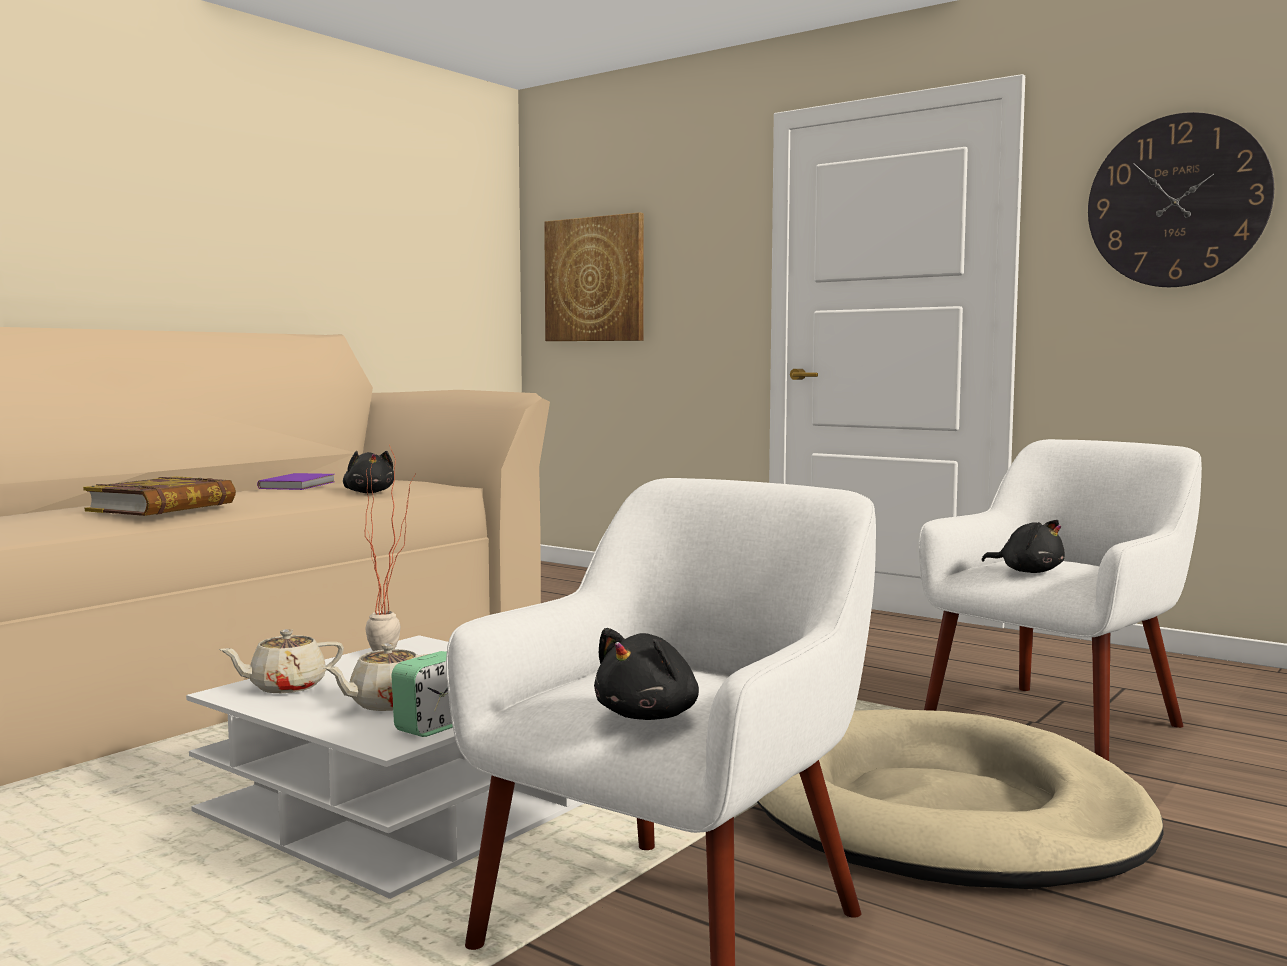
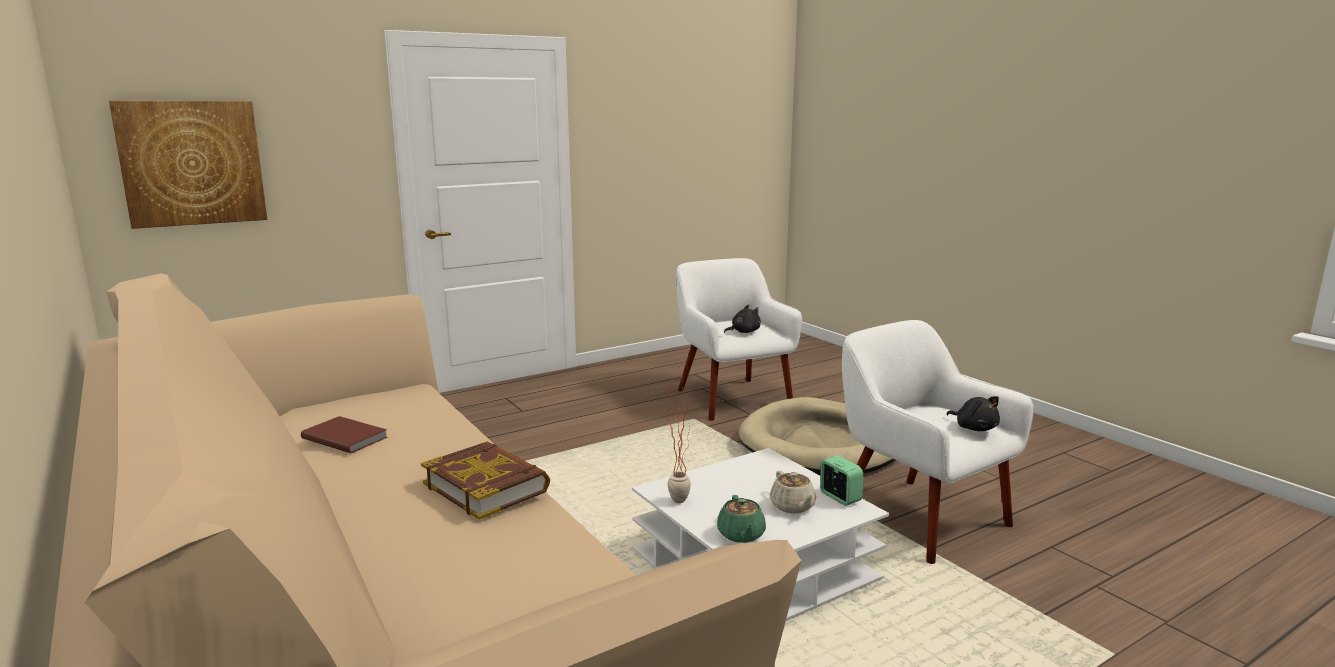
camera: 70 degrees left, 10 degrees up
(285, 687) = (741, 535): beige teapot -> green teapot
(299, 485) = (345, 437): purple book -> brown book
(369, 492) = (423, 417): black plush toy -> none
(1177, 201) = (643, 122): wall clock -> none

